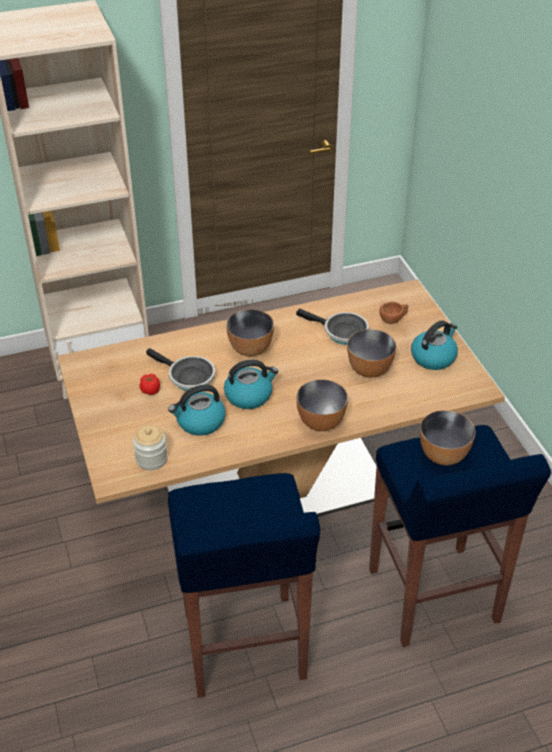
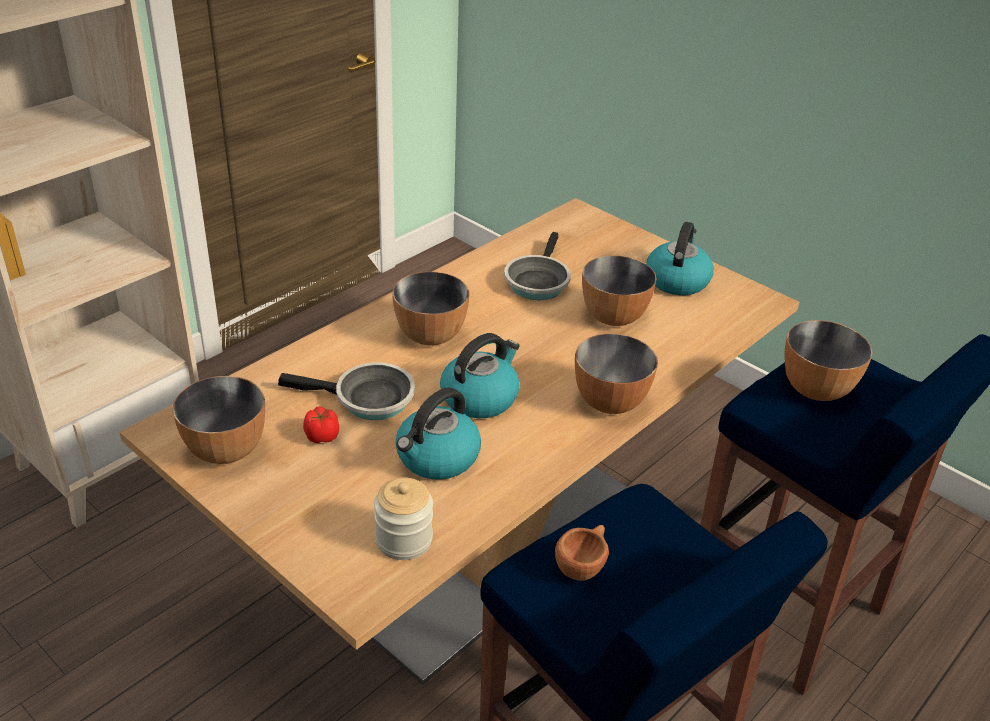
camera: 30 degrees left, 5 degrees down
(99, 382) = (225, 450): none -> bowl
(341, 332) = (537, 281): frying pan -> frying pan turned 105 degrees clockwise
(394, 319) = (589, 249): brown cup -> brown cup (583, 565)

